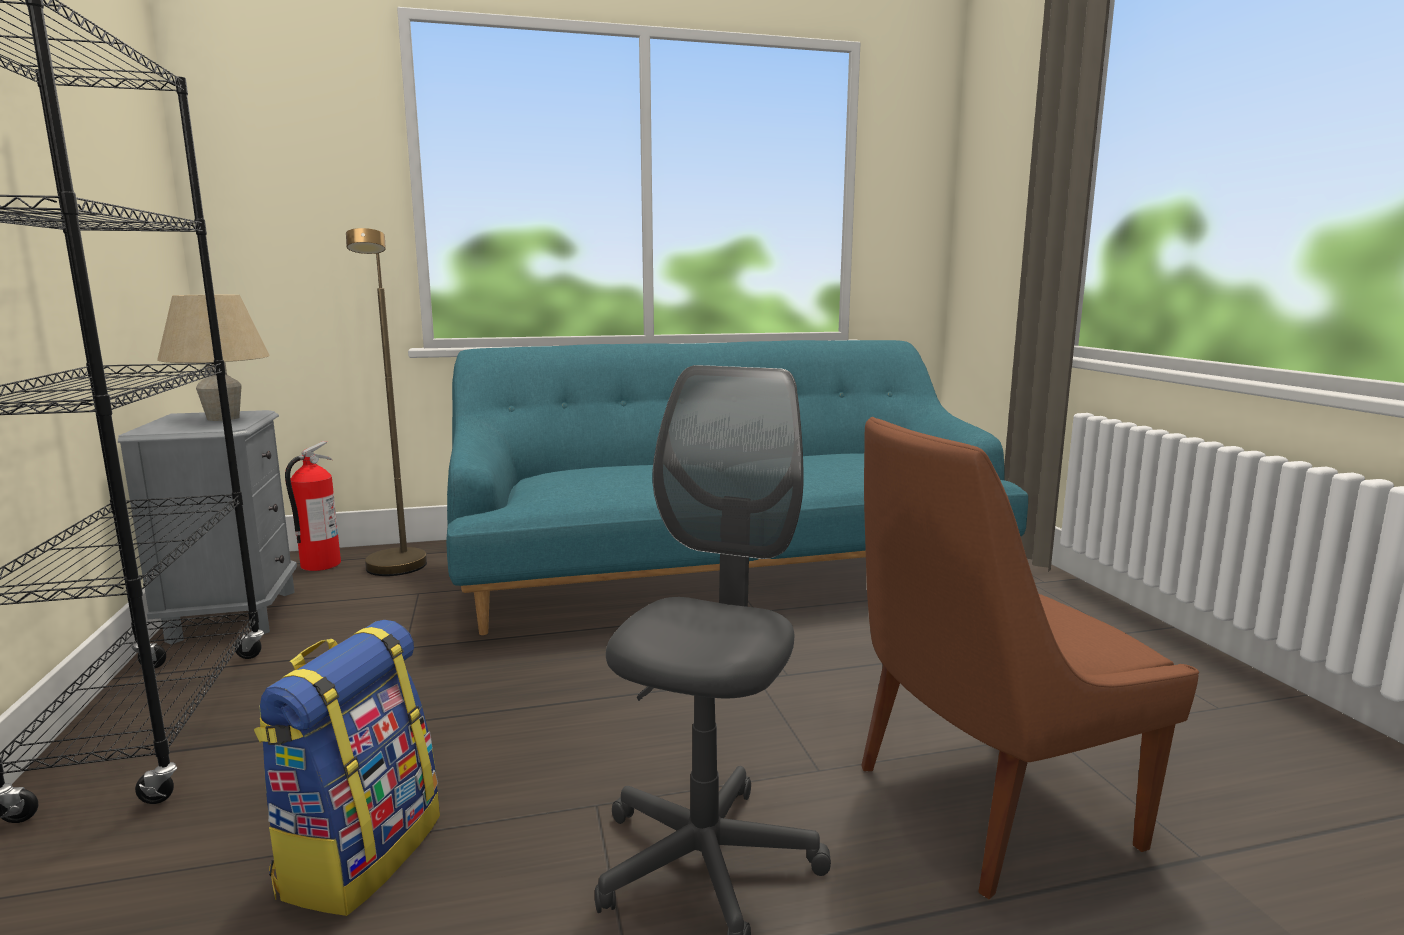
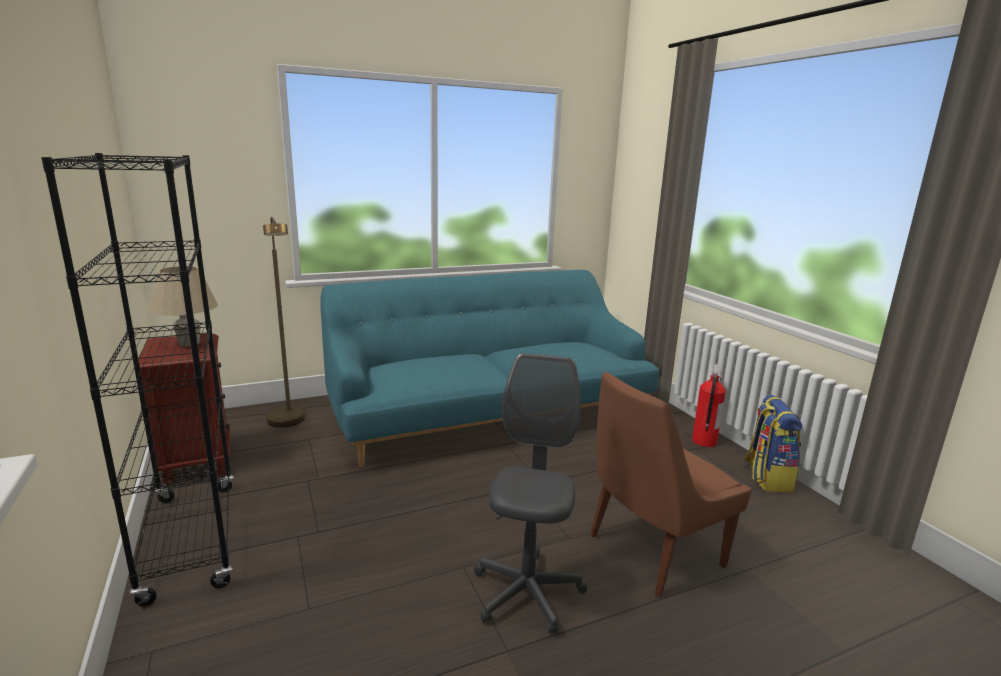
camera: 10 degrees left, 5 degrees up
(233, 615) = (197, 462): grey nightstand -> brown nightstand
(319, 565) = (234, 420): fire extinguisher -> fire extinguisher (703, 442)
(360, 854) = (350, 605): backpack -> backpack (766, 477)

